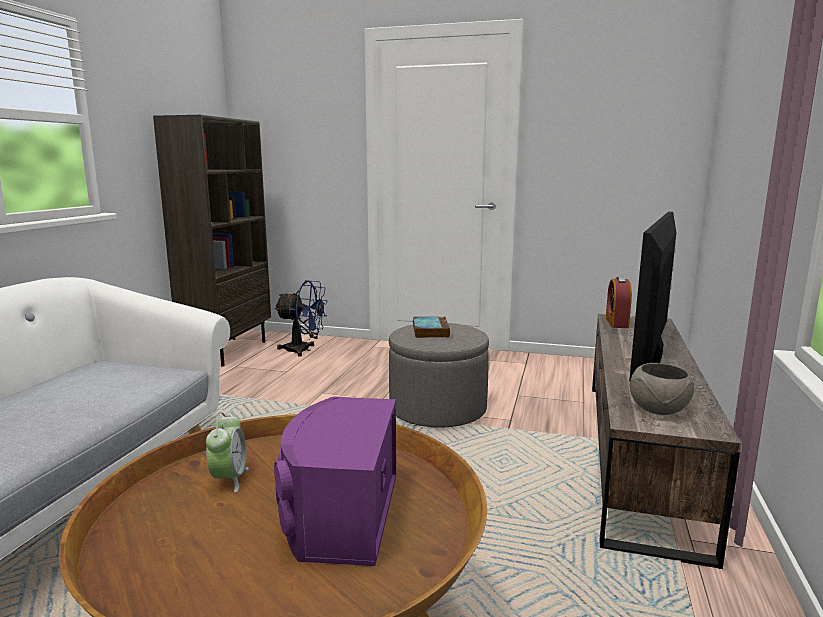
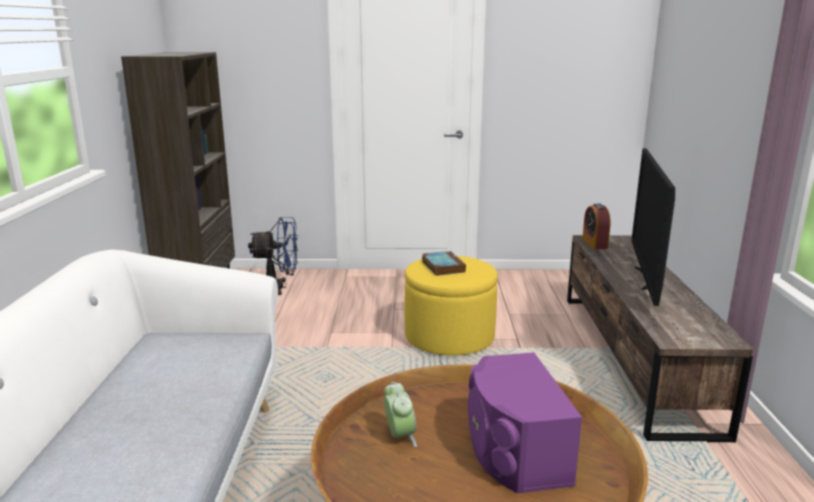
camera: 15 degrees left, 5 degrees up
(437, 409) = (449, 337): grey ottoman -> yellow ottoman
(658, 410) = (682, 328): grey bowl -> none

